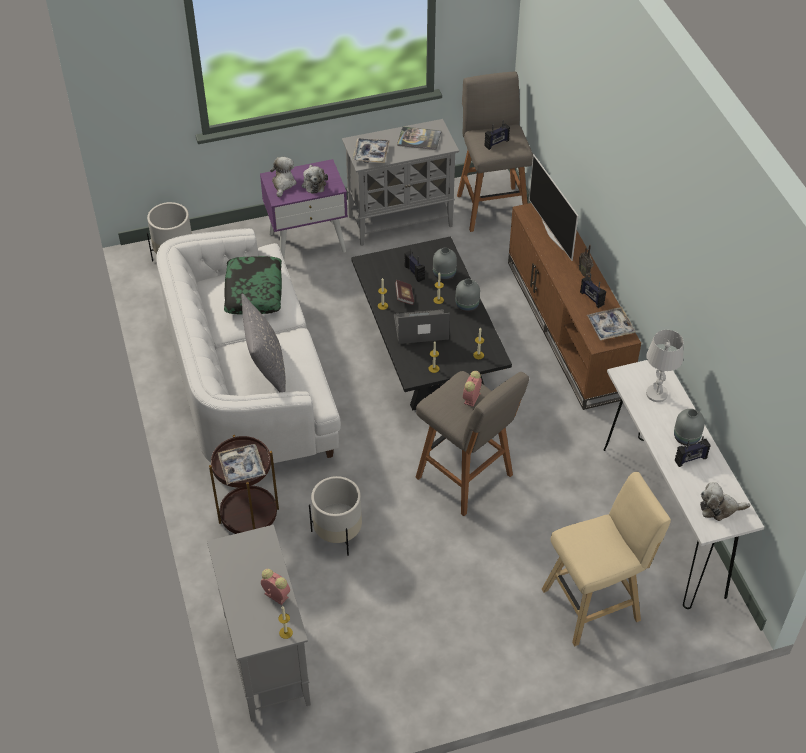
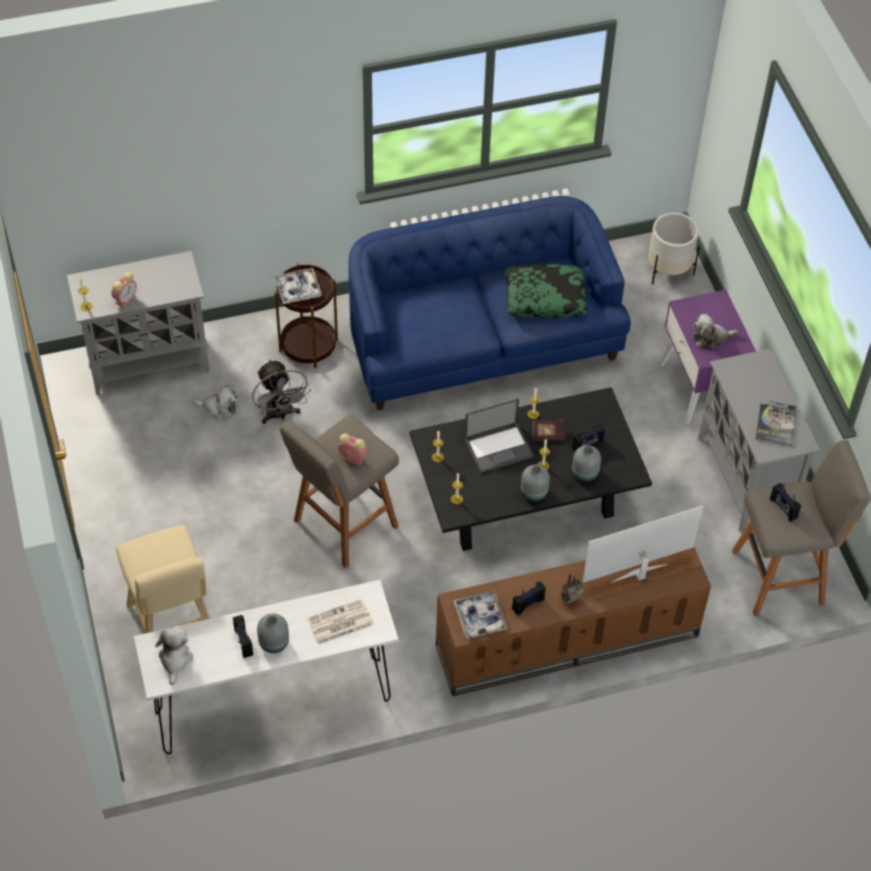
camera: 90 degrees right, 5 degrees up
(250, 382) = (481, 341): white sofa -> blue sofa
(266, 367) = (436, 310): grey pillow -> none
(283, 183) = (708, 310): plush toy -> plush toy (219, 407)
(338, 534) = (280, 415): white planter -> grey fan
(371, 154) = (742, 375): tray -> none
(420, 327) = (499, 447): laptop -> laptop turned 75 degrees clockwise
(657, 394) = (339, 623): white table lamp -> newspaper

